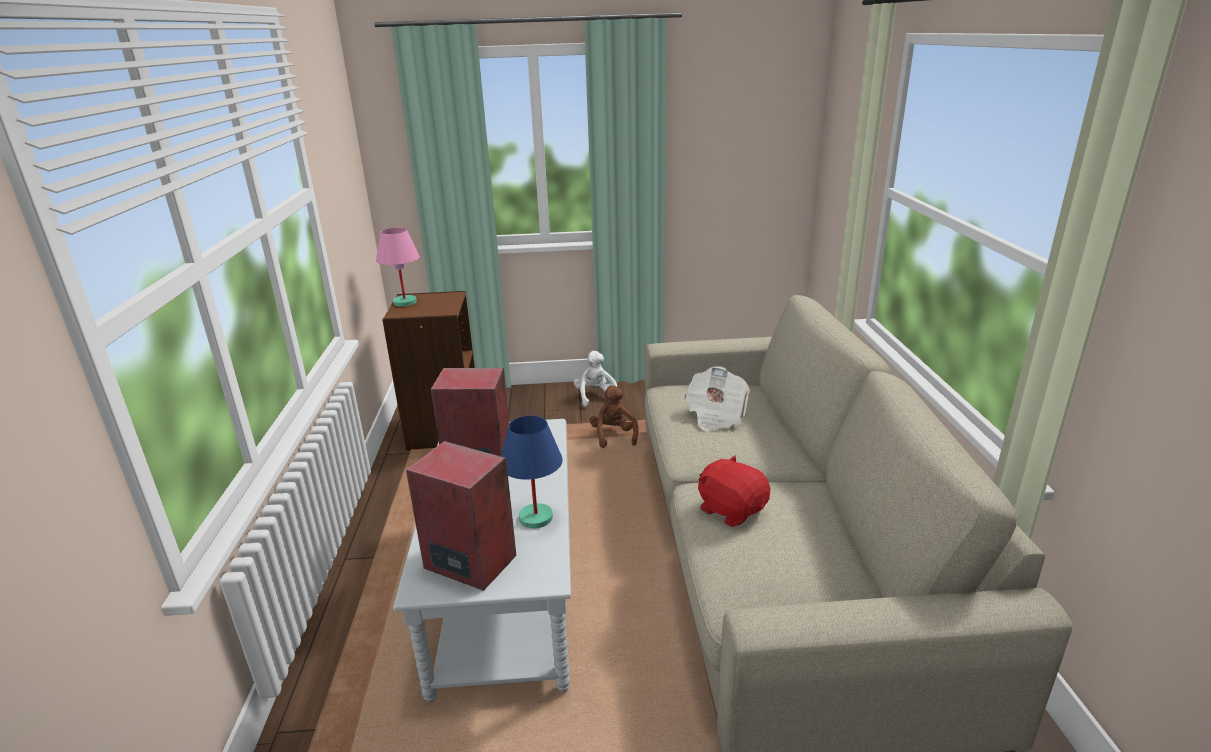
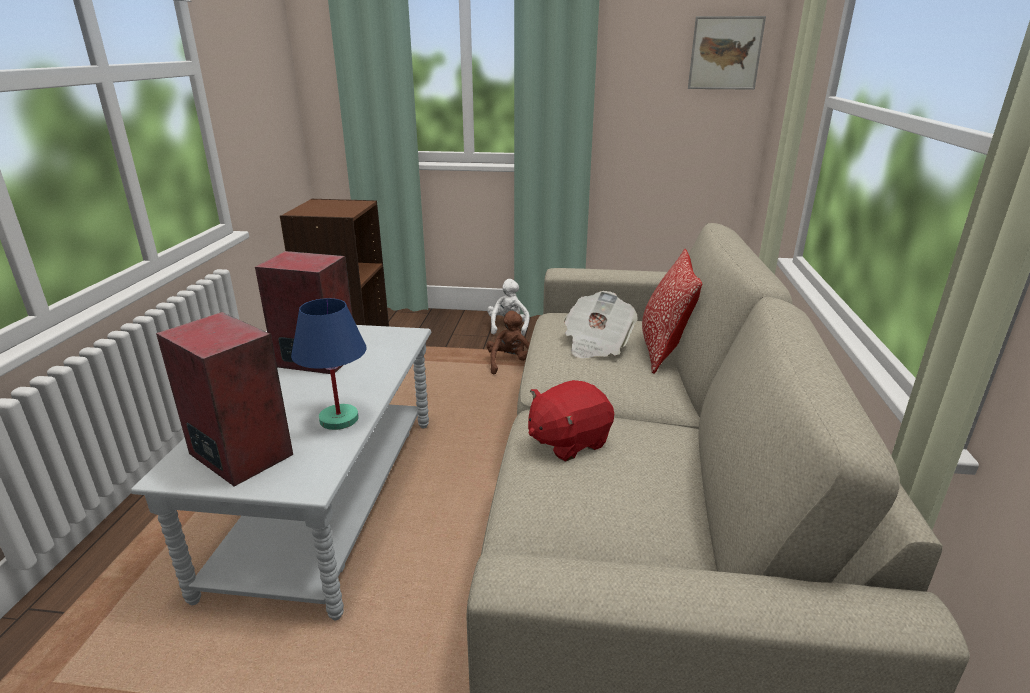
camera: 10 degrees right, 0 degrees up
(405, 302) = (312, 204): pink table lamp -> none
(731, 510) = (568, 441): red plush toy -> red plush toy turned 90 degrees counterclockwise
(771, 414) = (663, 350): none -> pillow
(778, 132) = (725, 53): none -> picture

